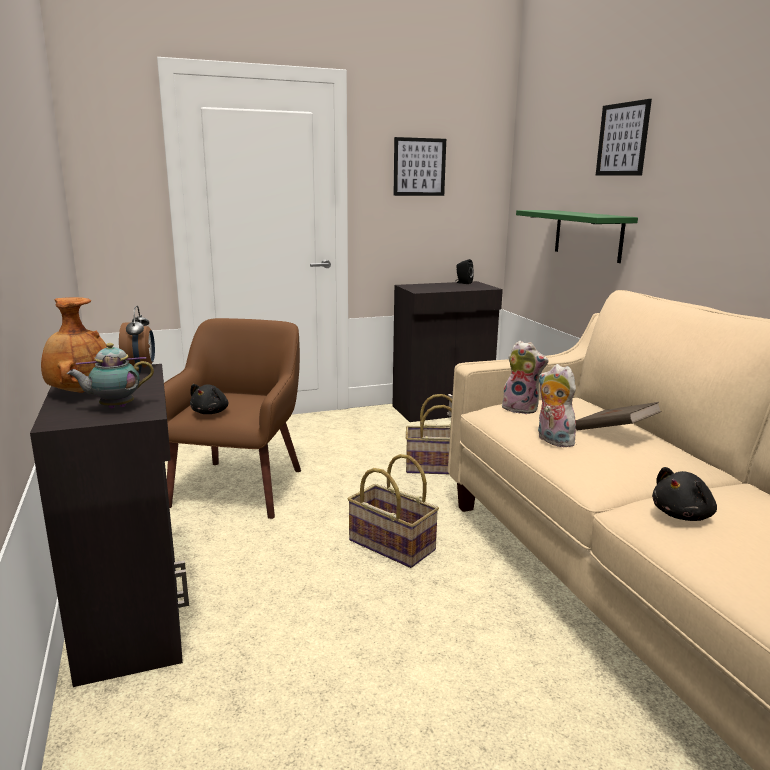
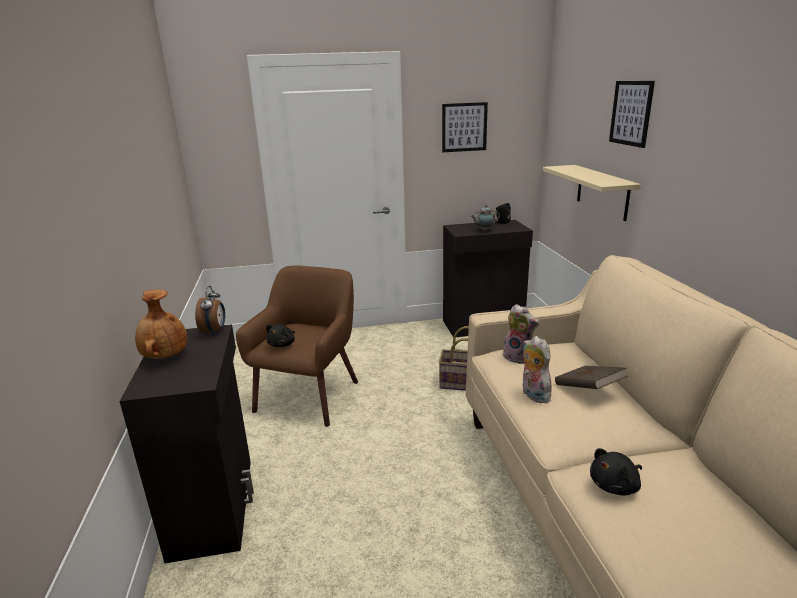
camera: 10 degrees right, 5 degrees up
(114, 407) = (183, 375): teapot -> teapot (484, 230)
(390, 545) = (412, 458): basket -> none
(588, 235) = (602, 192): green shelf -> beige shelf

